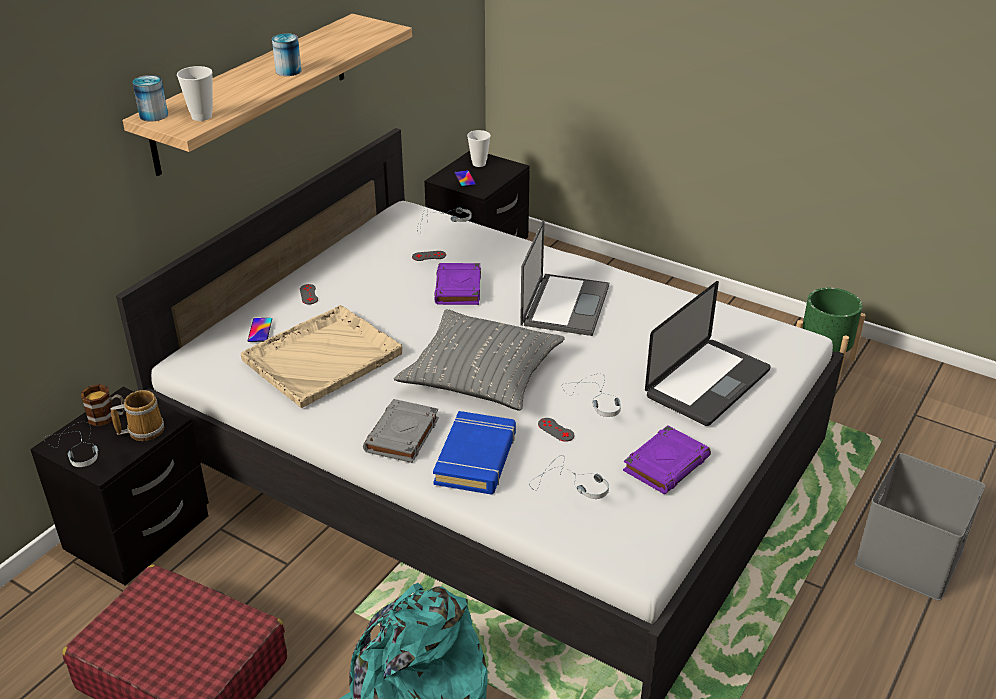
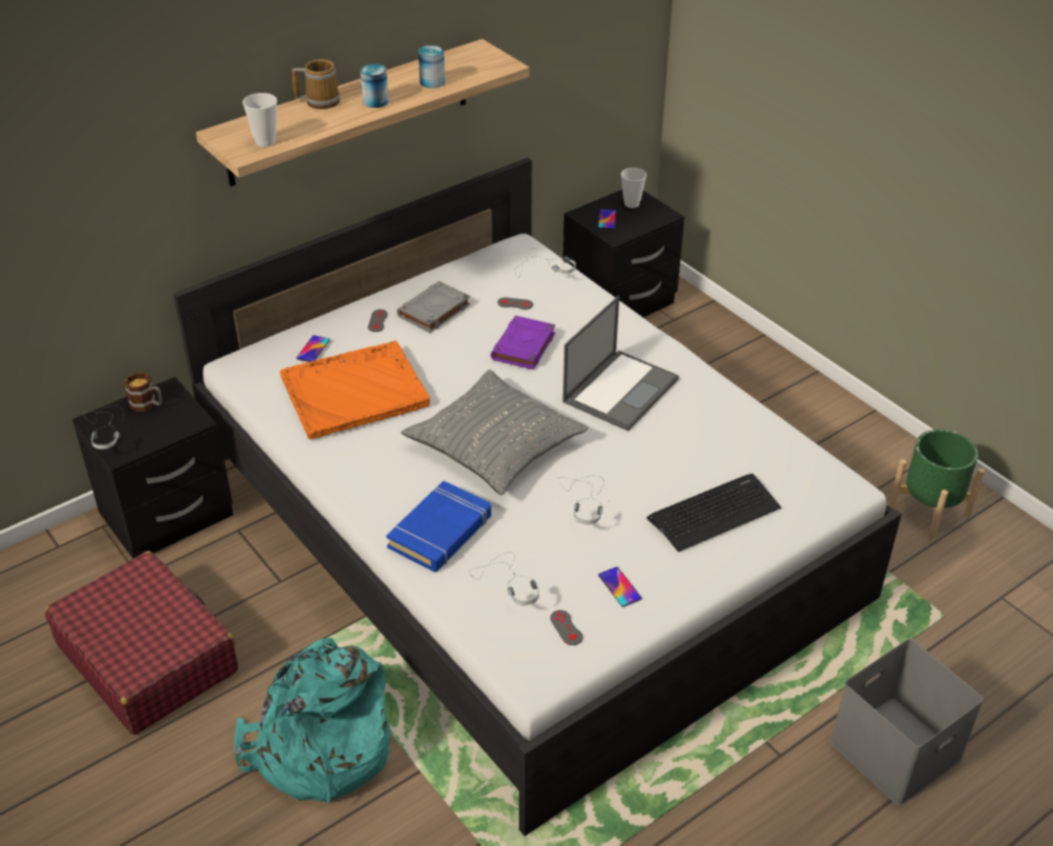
camera: 20 degrees right, 5 degrees up
(143, 430) = (171, 425): mug -> mug (320, 101)
(153, 115) = (224, 132): can -> can (432, 82)
(324, 357) = (356, 391): beige tray -> orange tray
(402, 436) = (385, 491): grey book -> grey book (433, 311)
(556, 430) = (532, 523): grey game controller -> grey game controller (566, 628)
(666, 464) = (619, 587): purple book -> phone
(707, 383) = (714, 513): laptop -> keyboard

